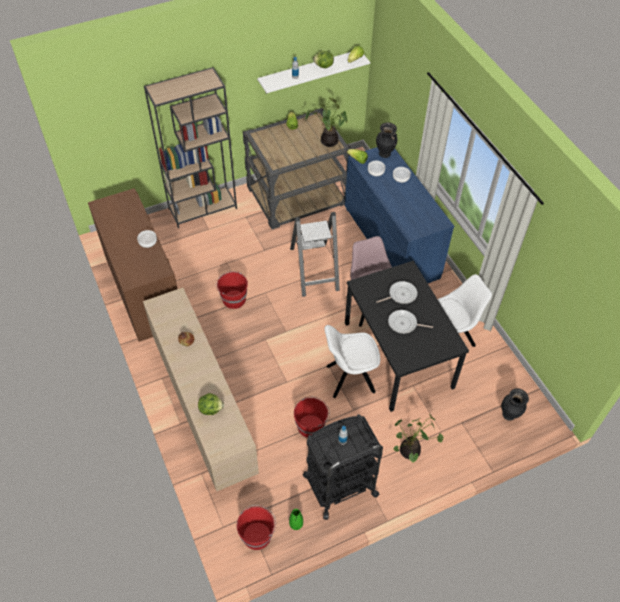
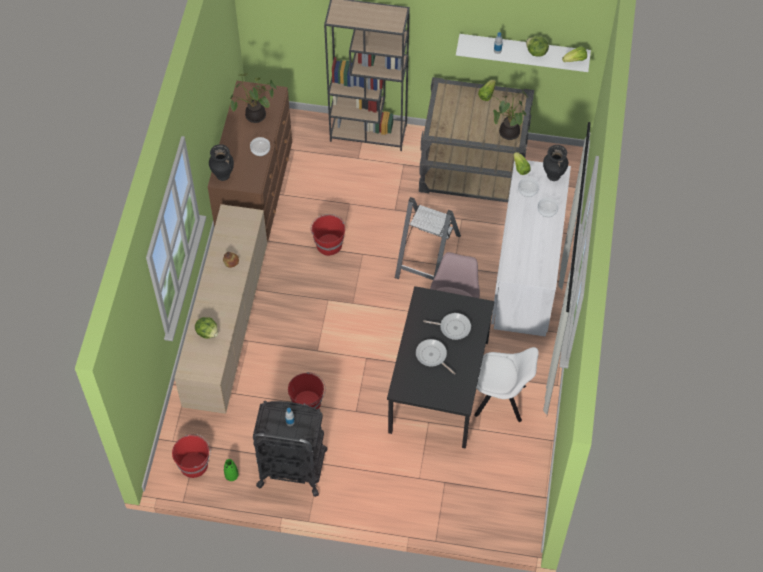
camera: 35 degrees right, 5 degrees up
(349, 378) = (375, 381): white chair -> none
(391, 243) = (527, 272): blue dresser -> white dresser
(410, 452) = (375, 478): potted plant -> potted plant (254, 117)
(509, 415) = (494, 503): black vase -> black vase (223, 176)

